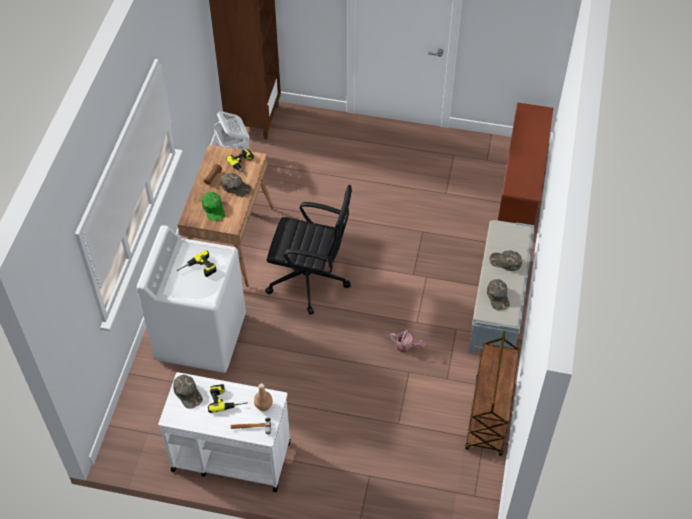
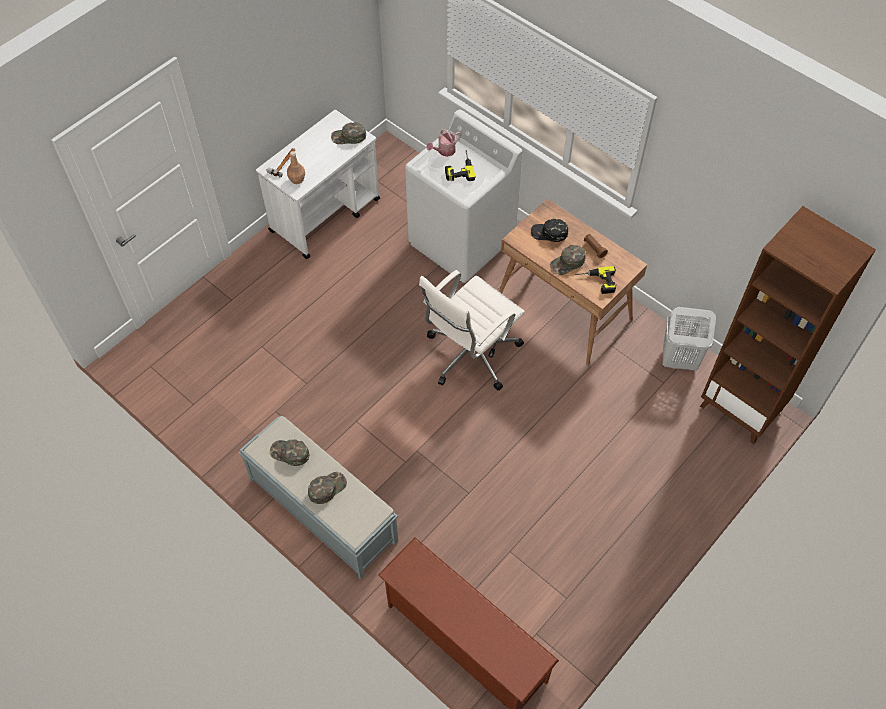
camera: 120 degrees right, 5 degrees up
(214, 209) = (549, 233): green cap -> black cap
(227, 399) = (323, 158): power drill -> none
(310, 280) = (470, 355): black office chair -> white office chair
(406, 346) = (335, 396): watering can -> watering can (444, 151)
(489, 417) = (210, 423): brown cart -> none

